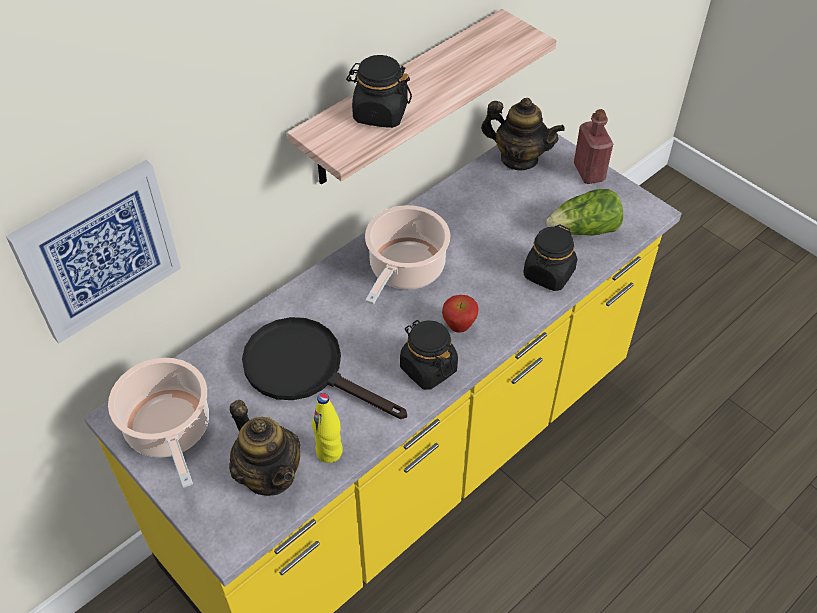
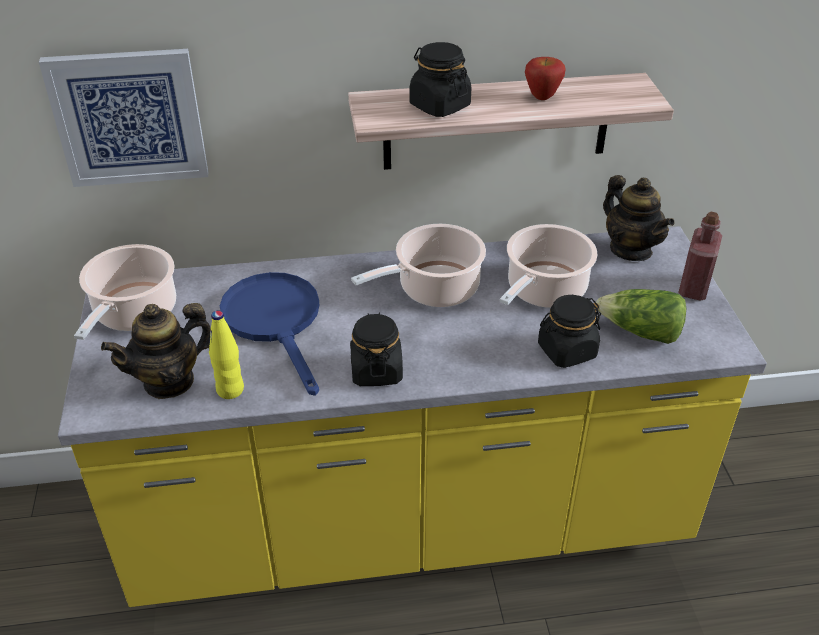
camera: 35 degrees right, 10 degrees down
(269, 474) = (169, 381): teapot -> teapot turned 60 degrees clockwise
(306, 369) = (276, 322): black frying pan -> blue frying pan
(459, 327) = (437, 353): apple -> apple (542, 97)
(488, 229) = (544, 291): none -> cooking pot

